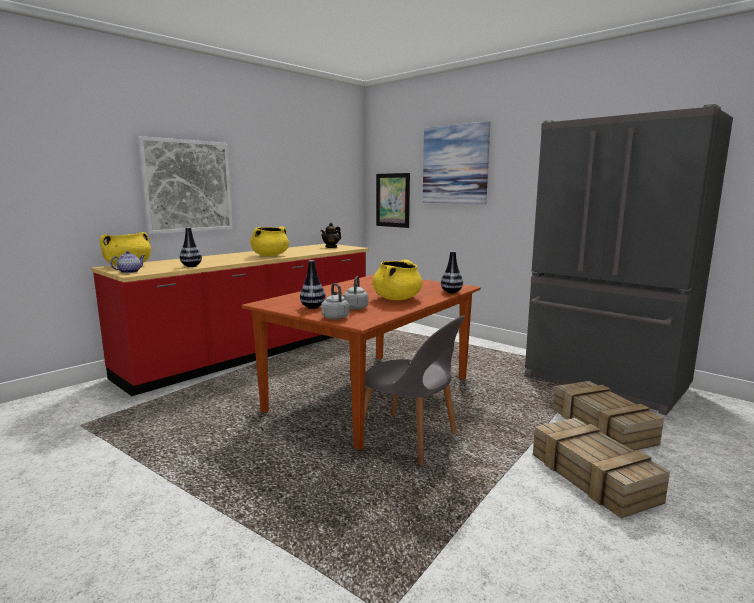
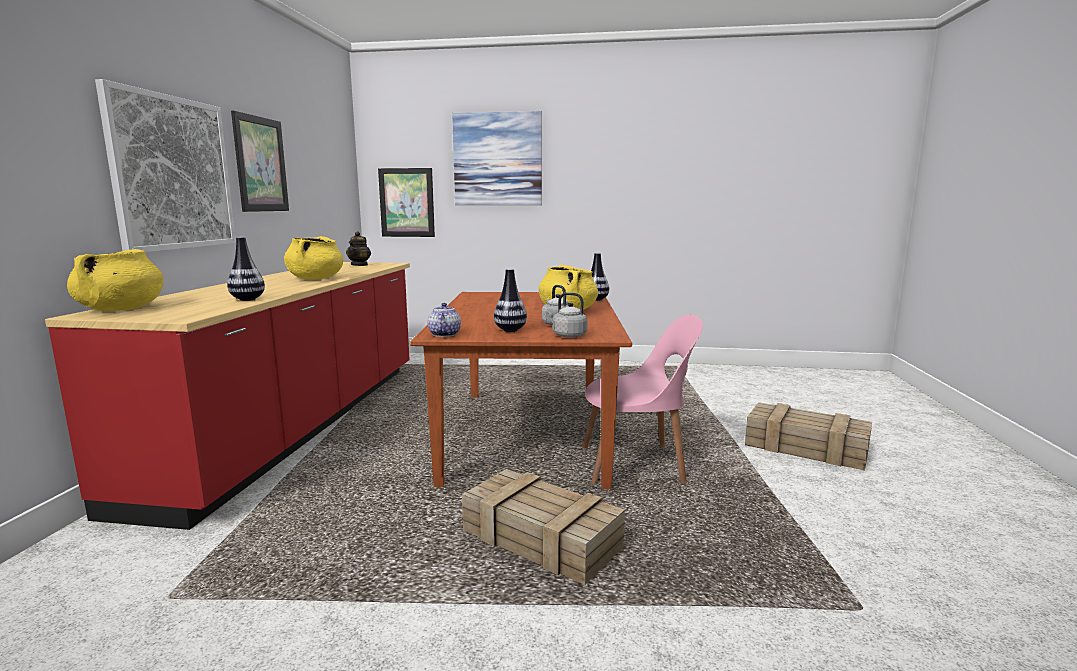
camera: 35 degrees left, 0 degrees up
(130, 272) = (167, 316): teapot -> teapot (444, 334)
(263, 177) = (261, 164): none -> picture
(410, 439) = (636, 464): grey chair -> pink chair
(600, 425) = (749, 408): crate -> crate (538, 539)
(603, 383) = (700, 375): grey fridge -> none

